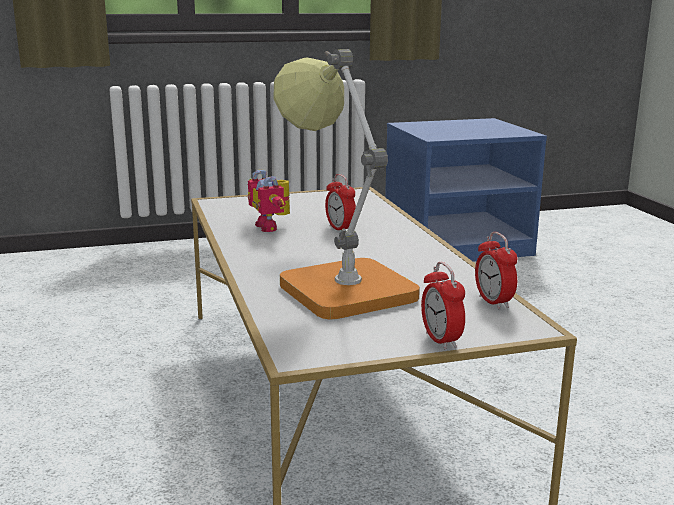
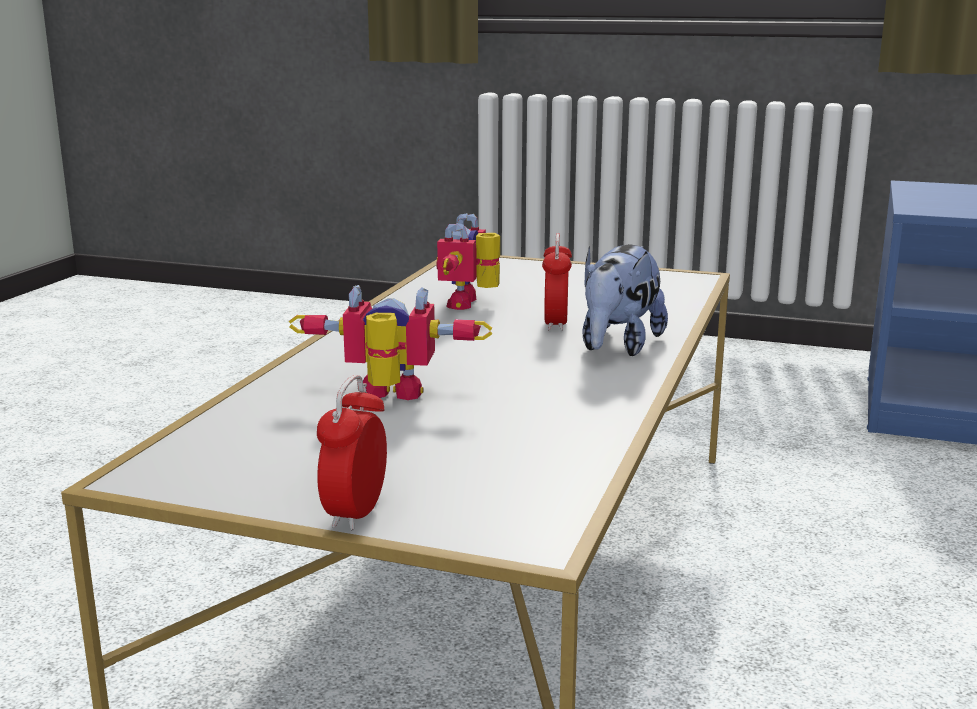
camera: 35 degrees right, 0 degrees up
(338, 285) = (389, 398): table lamp -> toy robot
(394, 234) = (618, 347): none -> plush toy
(493, 302) = (558, 482): alarm clock -> none

